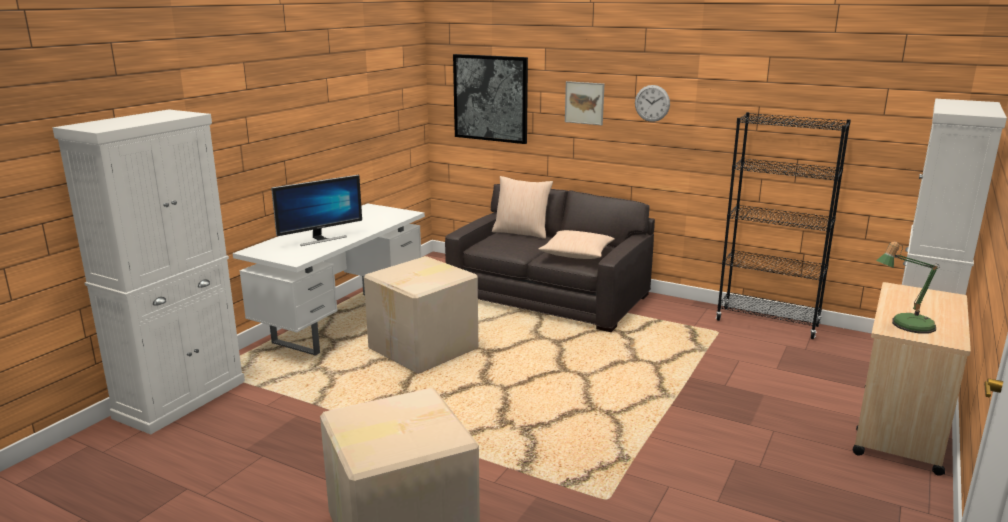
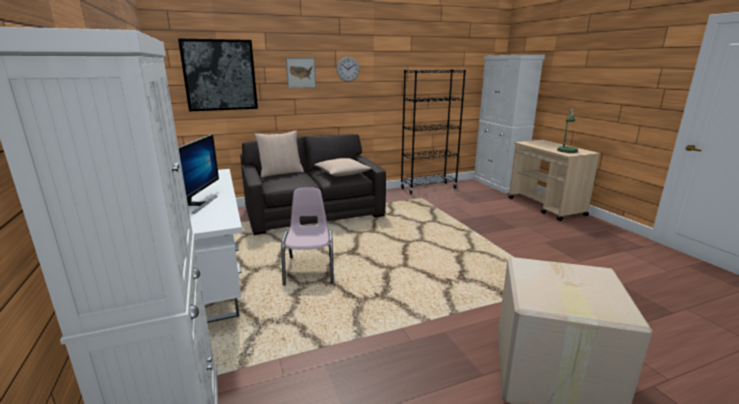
camera: 50 degrees left, 0 degrees up
(425, 349) = (310, 269): cardboard box -> pink chair

